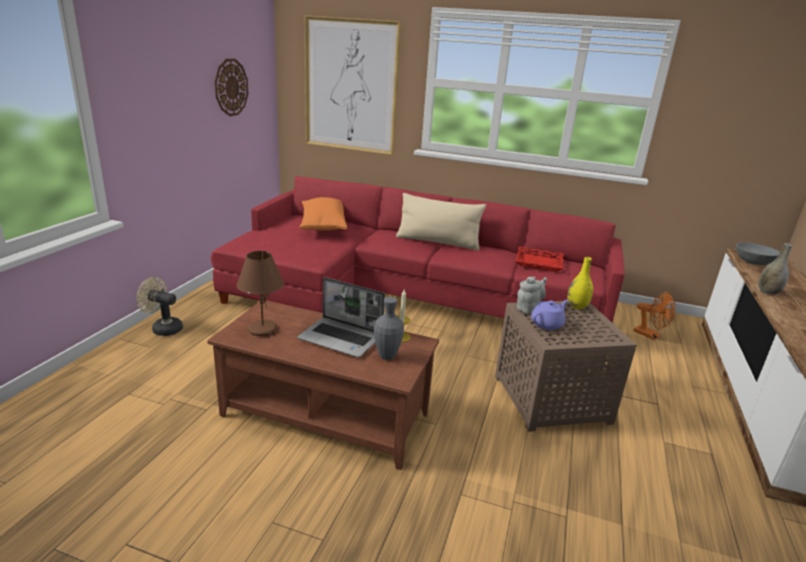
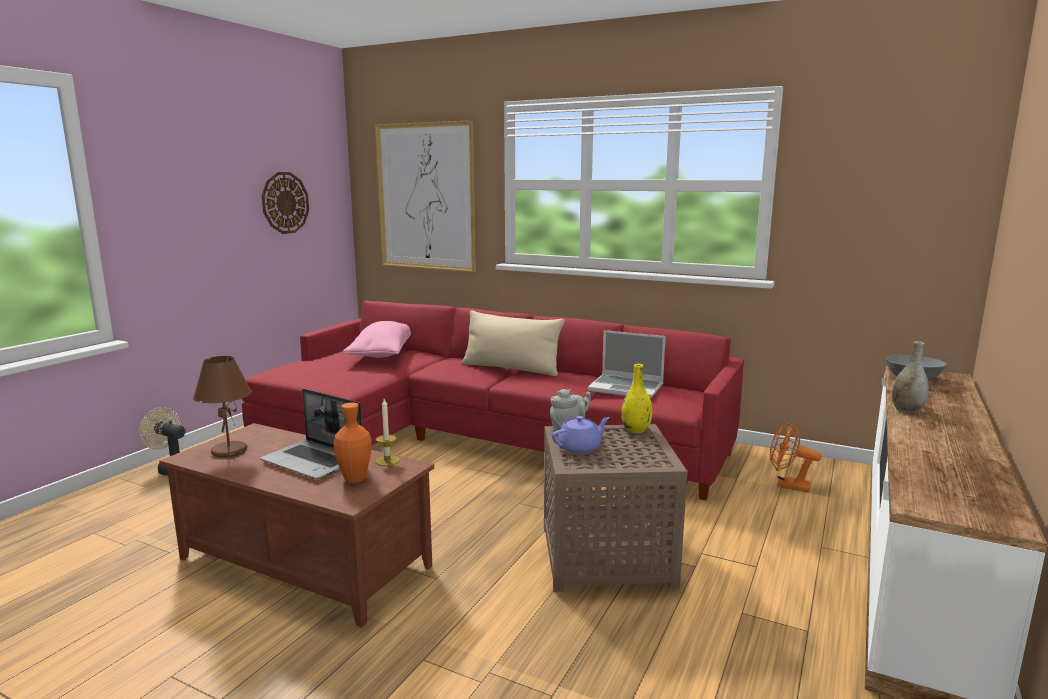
camera: 10 degrees right, 10 degrees down
(323, 226) = (382, 354): orange pillow -> pink pillow
(387, 356) = (355, 479): grey vase -> orange vase
(539, 262) = (627, 388): red tray -> laptop
(650, 335) = (787, 485): orange fan -> orange fan turned 150 degrees clockwise

